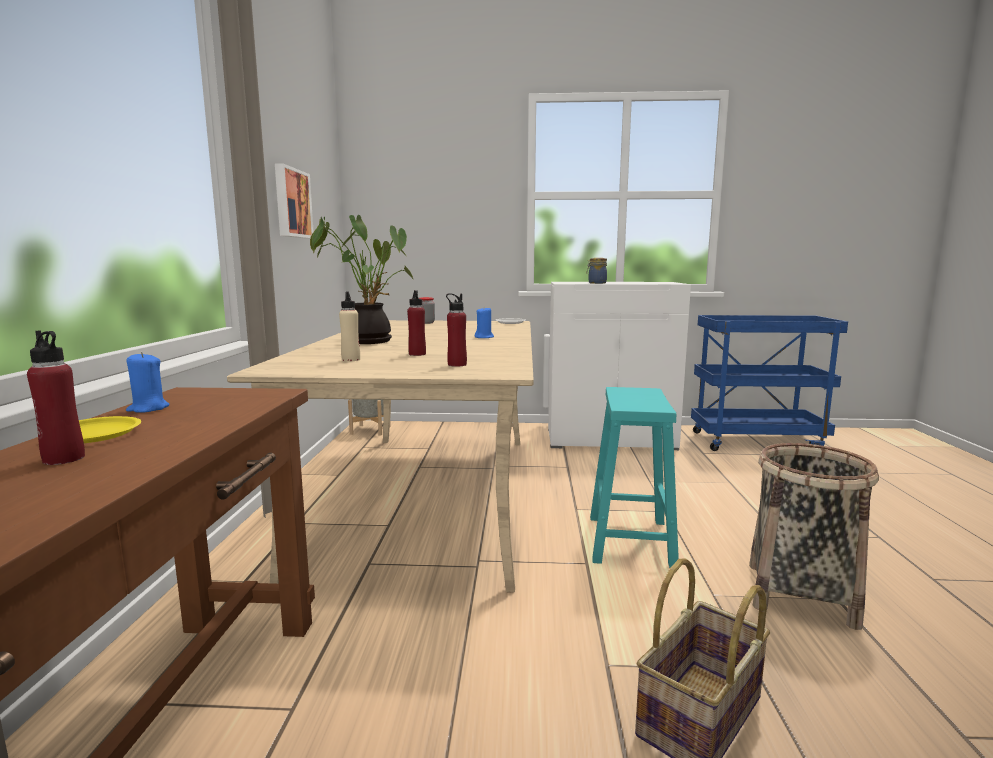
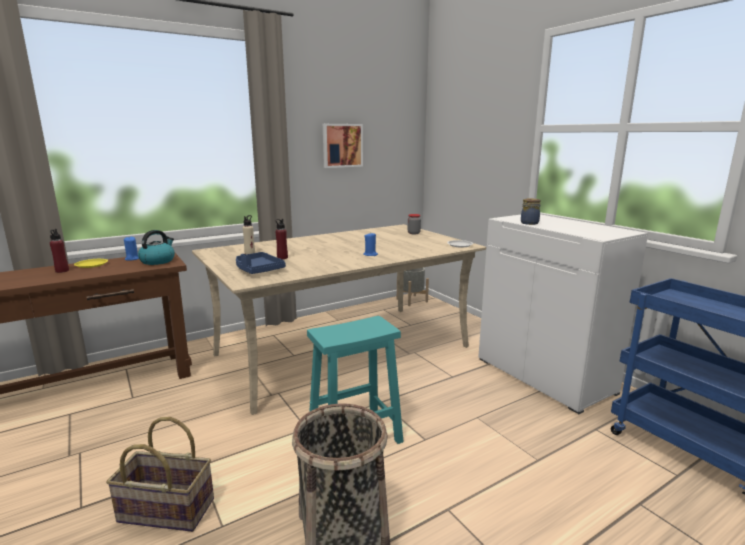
camera: 55 degrees right, 5 degrees up
(229, 397) = (158, 261): none -> kettle
(369, 341) = (315, 242): potted plant -> none
(457, 364) = (258, 270): red bottle -> blue tray

